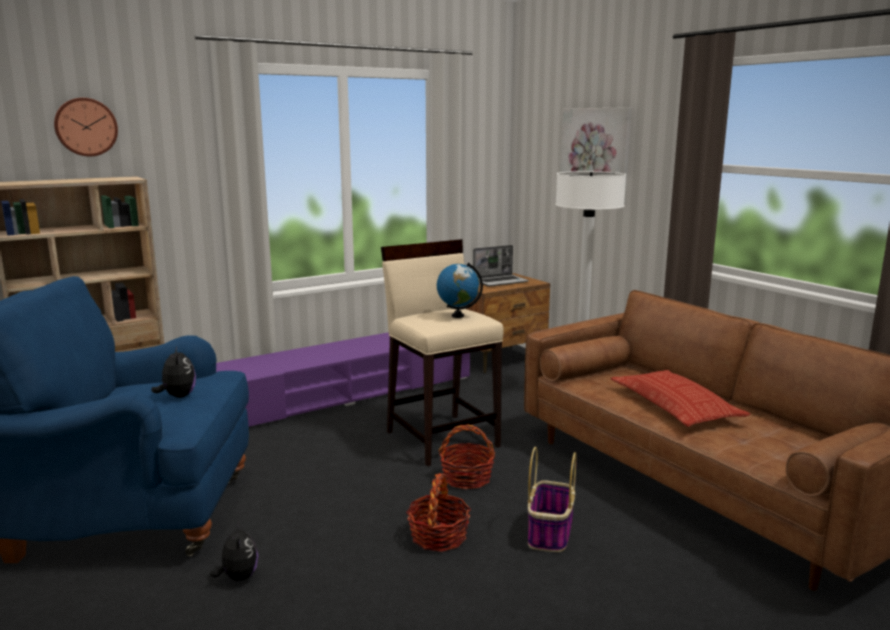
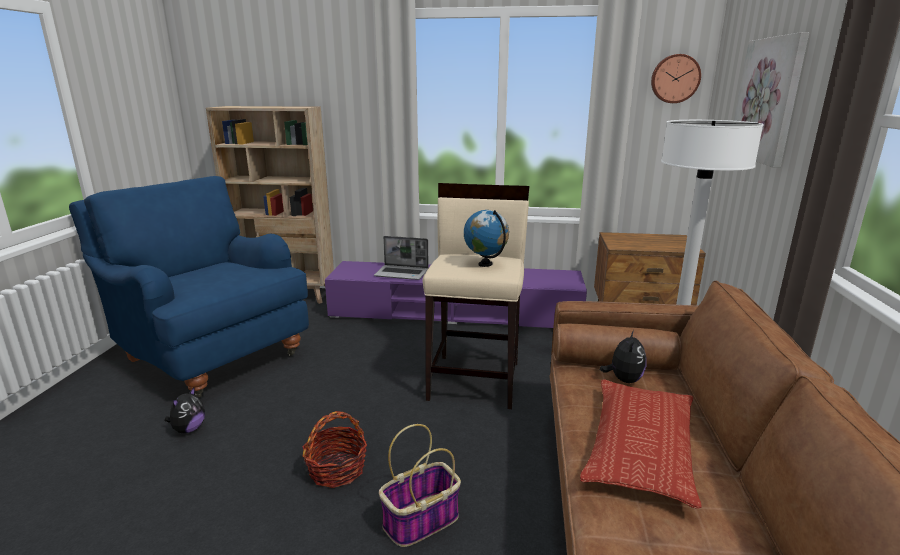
camera: 40 degrees right, 5 degrees up
(86, 127) = (289, 66): wall clock -> wall clock (675, 79)
(178, 396) = (224, 278): plush toy -> plush toy (623, 380)
(467, 478) = (438, 426): basket -> none
(500, 281) = (651, 241): laptop -> laptop (402, 273)

